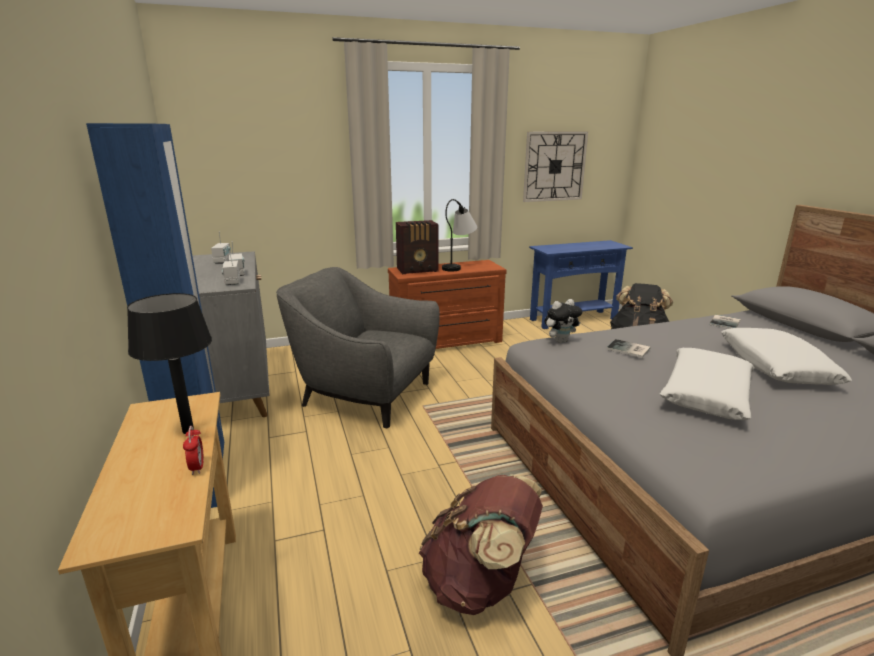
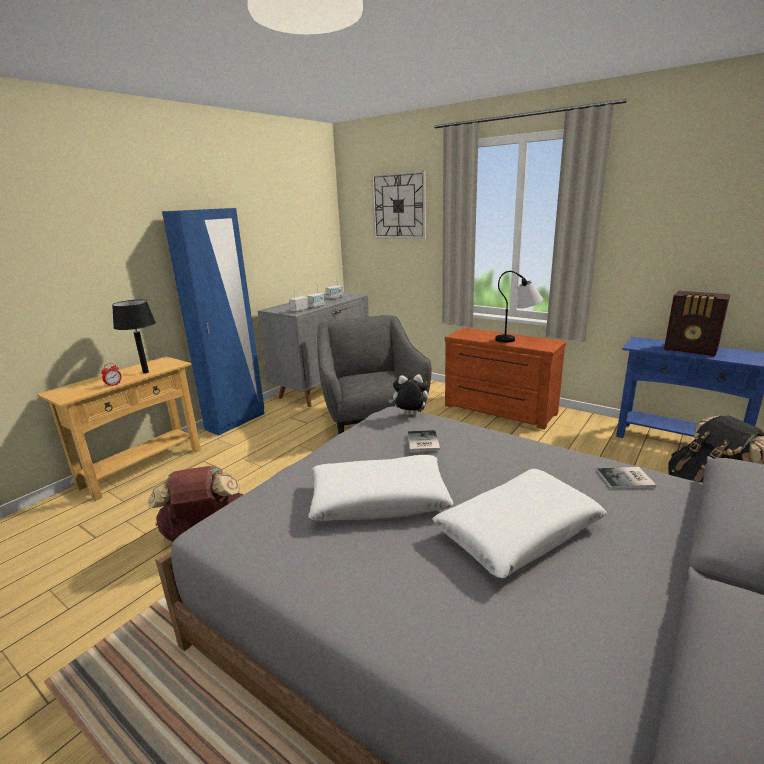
camera: 55 degrees right, 0 degrees up
(418, 270) = (477, 334): radio -> radio (691, 350)
(554, 166) = (683, 242): wall clock -> wall clock (399, 206)
(560, 341) = (409, 415): plush toy -> plush toy turned 150 degrees clockwise

